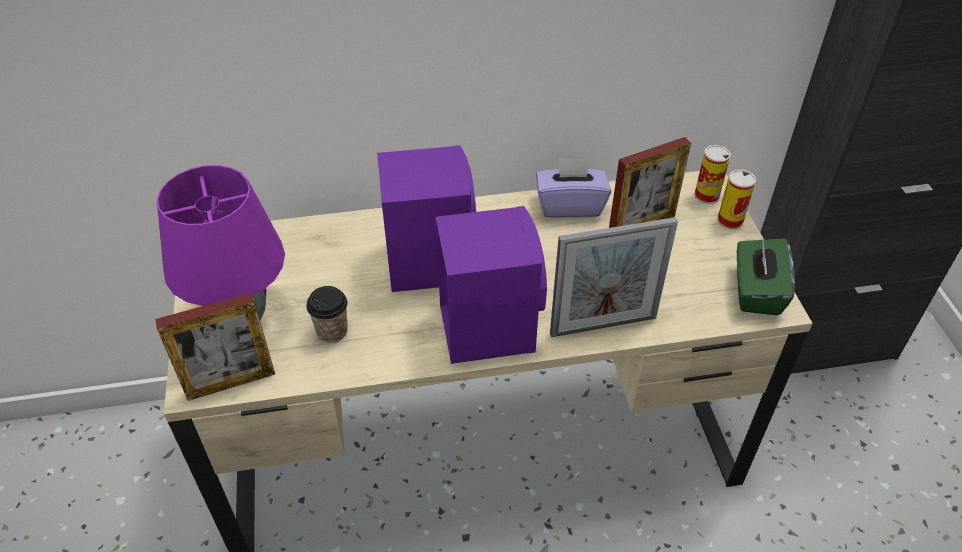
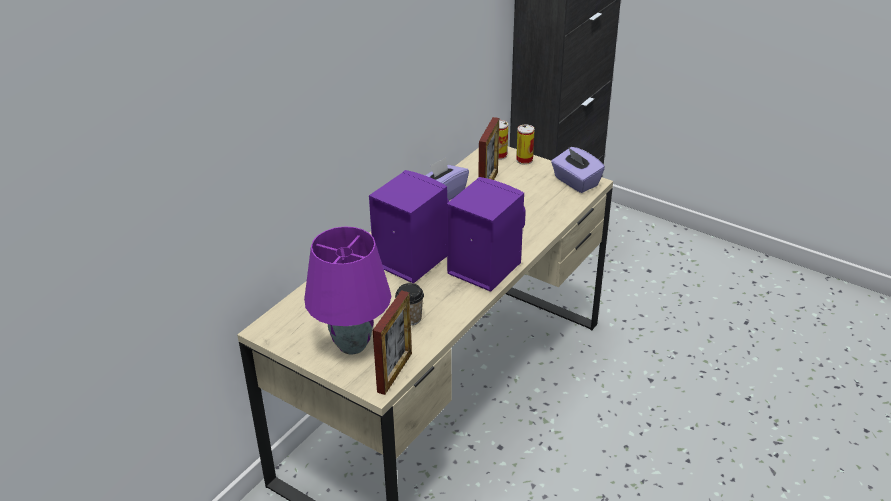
camera: 45 degrees left, 10 degrees down
(603, 325) = (533, 234): picture frame -> none
(756, 291) = (575, 182): green tissue box -> purple tissue box

